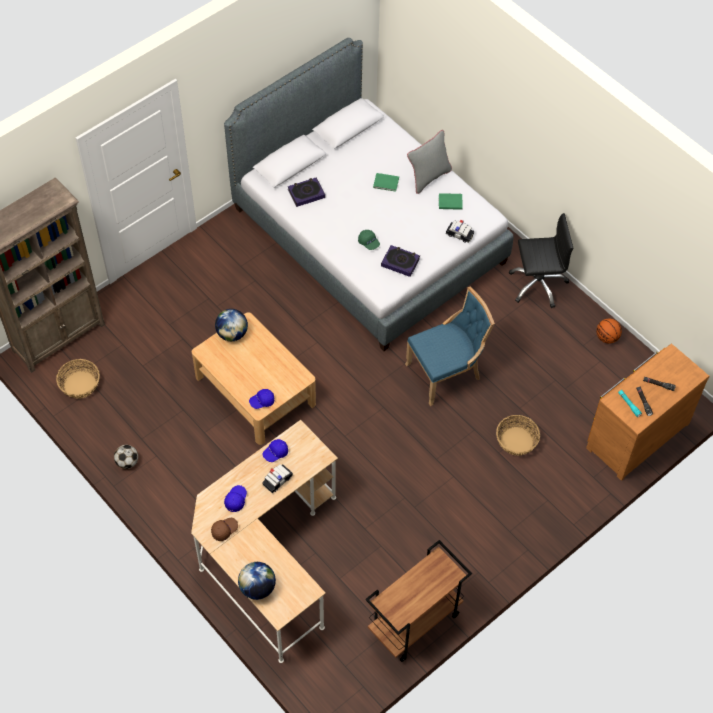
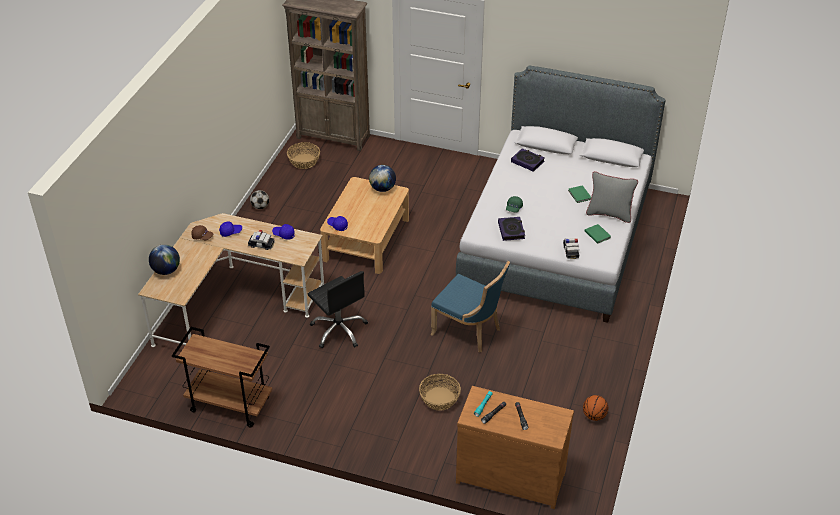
camera: 60 degrees right, 15 degrees down
(537, 284) = (606, 350): black office chair -> black office chair (339, 330)

